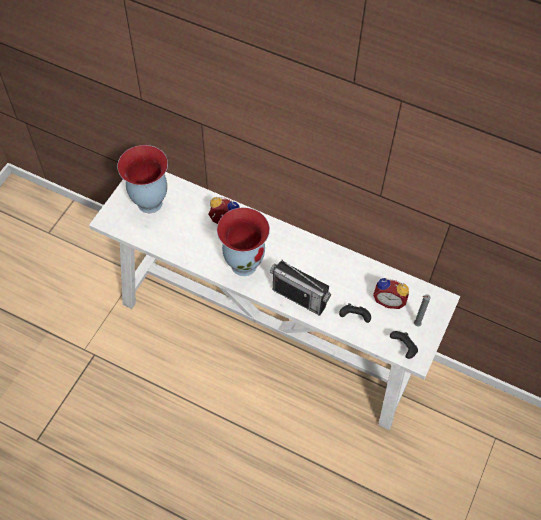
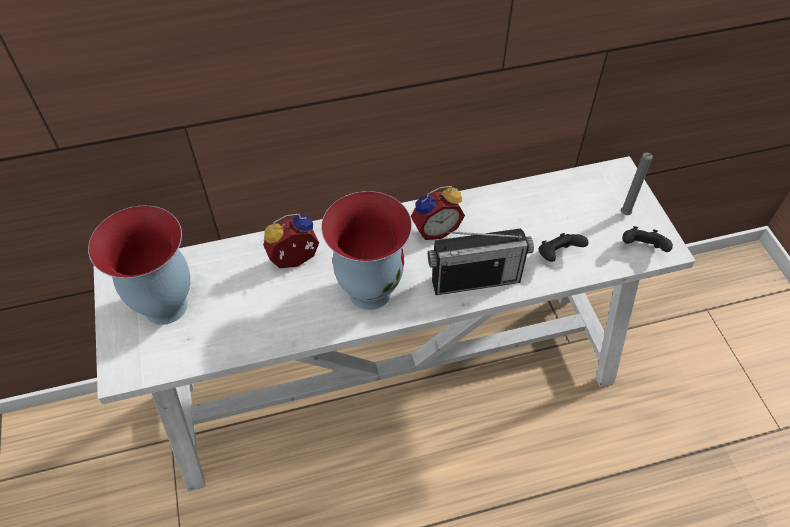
camera: 40 degrees left, 5 degrees down
(389, 300) = (570, 210): alarm clock -> alarm clock (435, 229)

